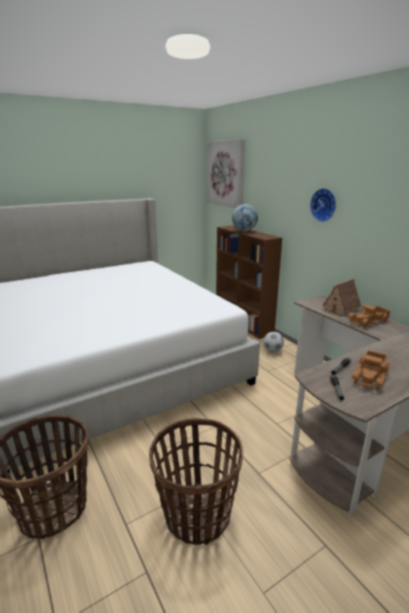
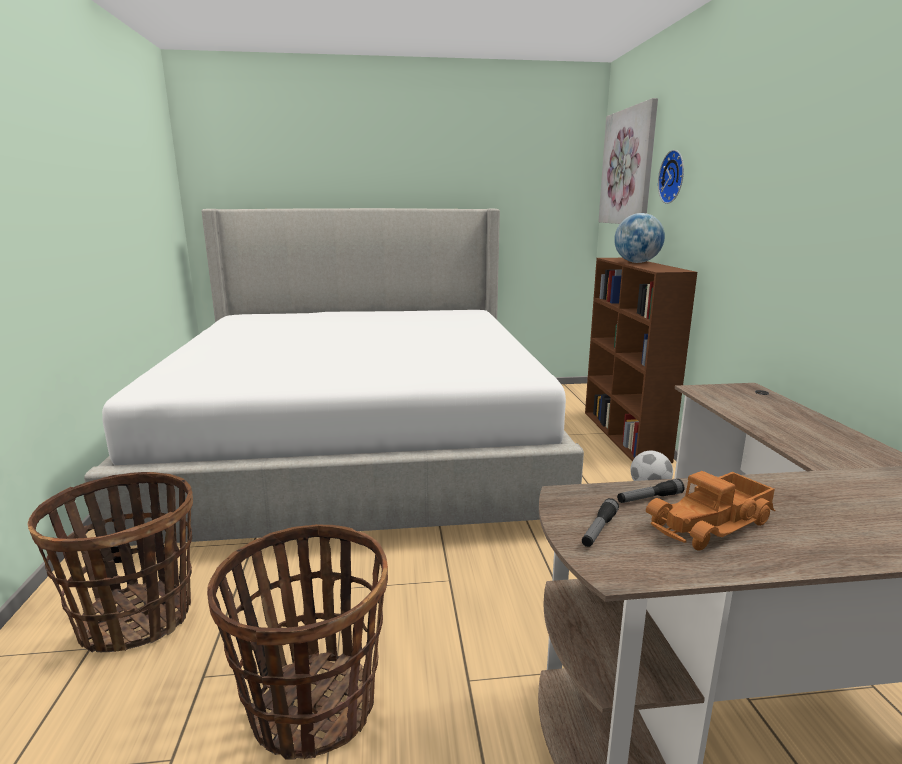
camera: 25 degrees right, 5 degrees down
(324, 205) = (771, 197): wall clock -> wall clock (674, 177)
(340, 309) = (765, 409): toy house -> none
(369, 321) = (817, 436): toy truck -> none

